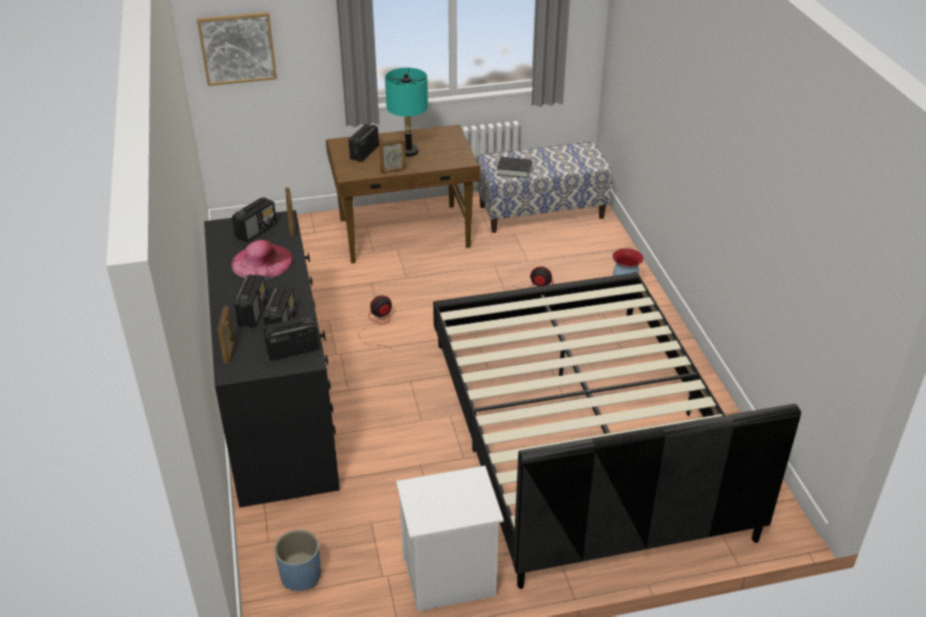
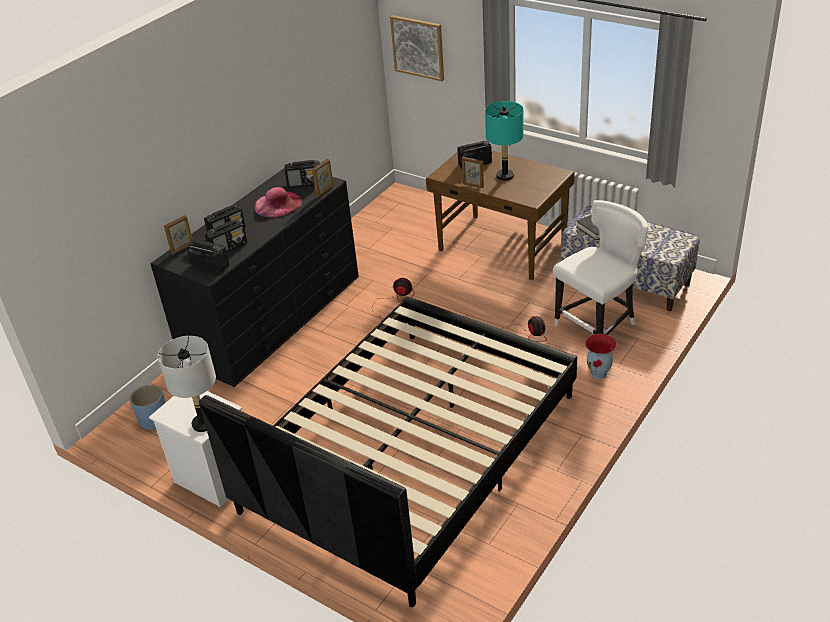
camera: 50 degrees right, 0 degrees up
(475, 503) = (203, 424): none -> grey table lamp
(571, 255) = (598, 325): none -> white chair

